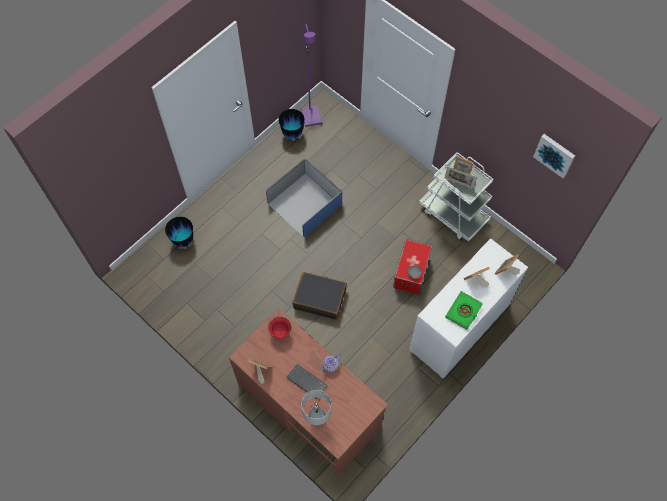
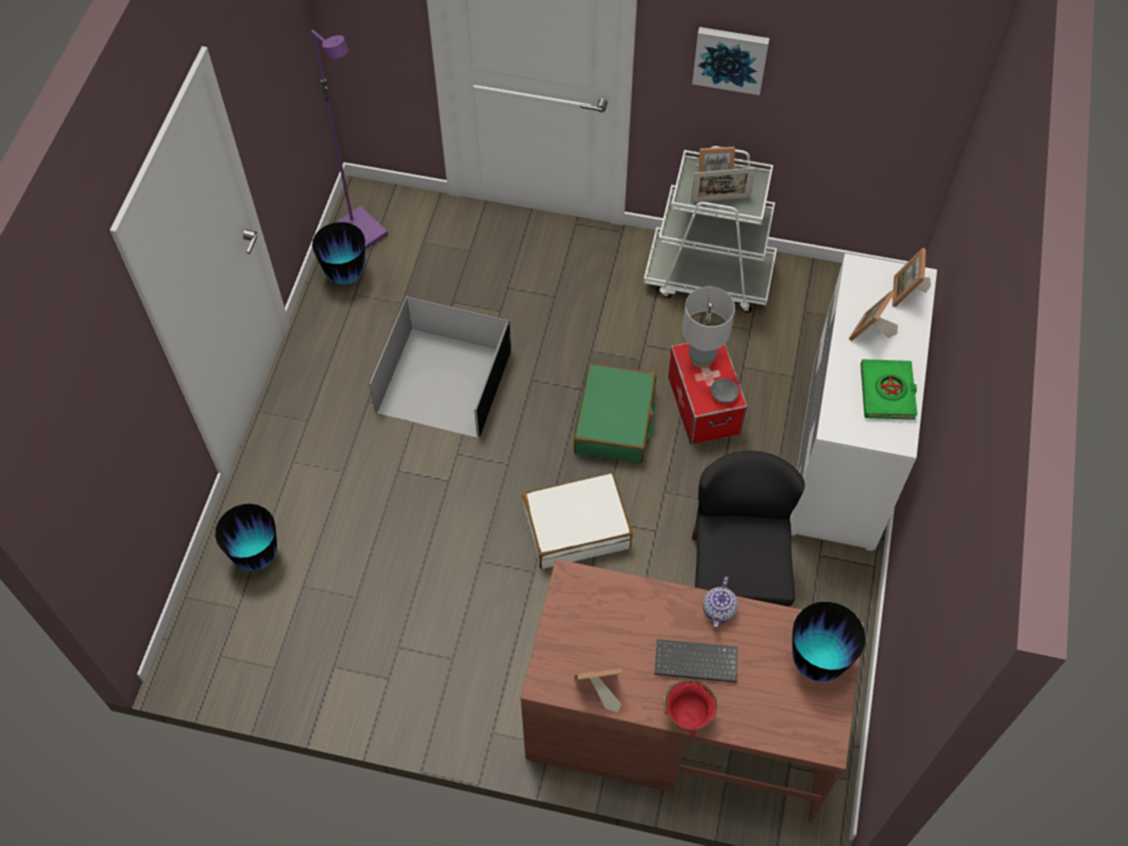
camera: 30 degrees left, 5 degrees down
(280, 332) = (589, 600): red bowl -> red bowl (687, 716)
(304, 203) = (442, 381): blue storage box -> black storage box
(317, 418) = (759, 717): grey table lamp -> grey table lamp (702, 358)
(320, 298) = (576, 527): black suitcase -> white suitcase
(356, 409) = (817, 661): none -> vase
(366, 260) = (615, 422): none -> green suitcase
(372, 358) = (734, 581): none -> black chair
(555, 154) = (895, 47): picture -> picture (730, 58)

